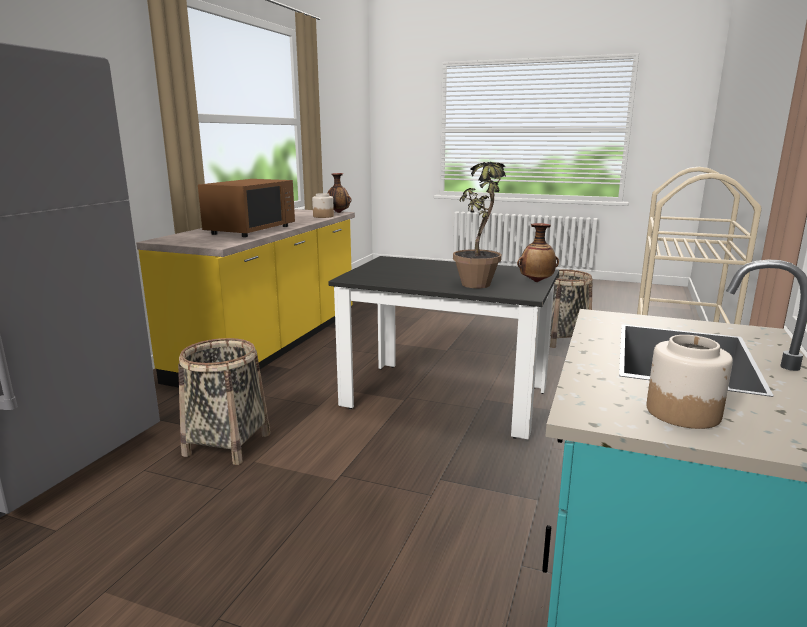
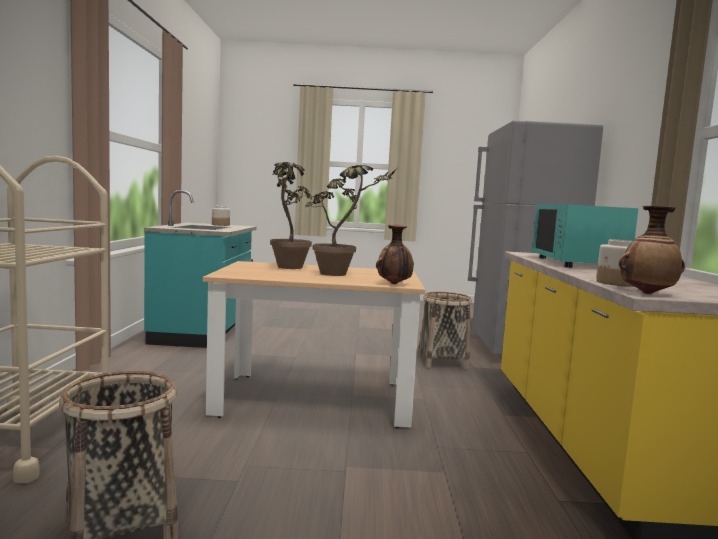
camera: 160 degrees right, 10 degrees down
(251, 230) = (577, 263): brown microwave -> turquoise microwave
(428, 271) = (342, 275): none -> potted plant
(445, 398) = (314, 399): black dining table -> beige dining table
(536, 281) = (235, 268): vase -> vase (394, 284)

